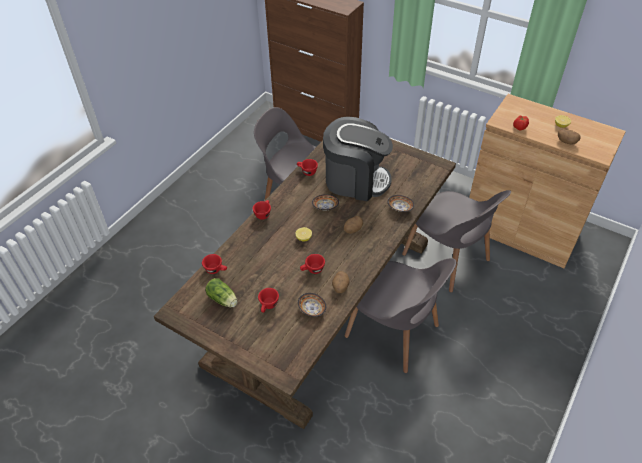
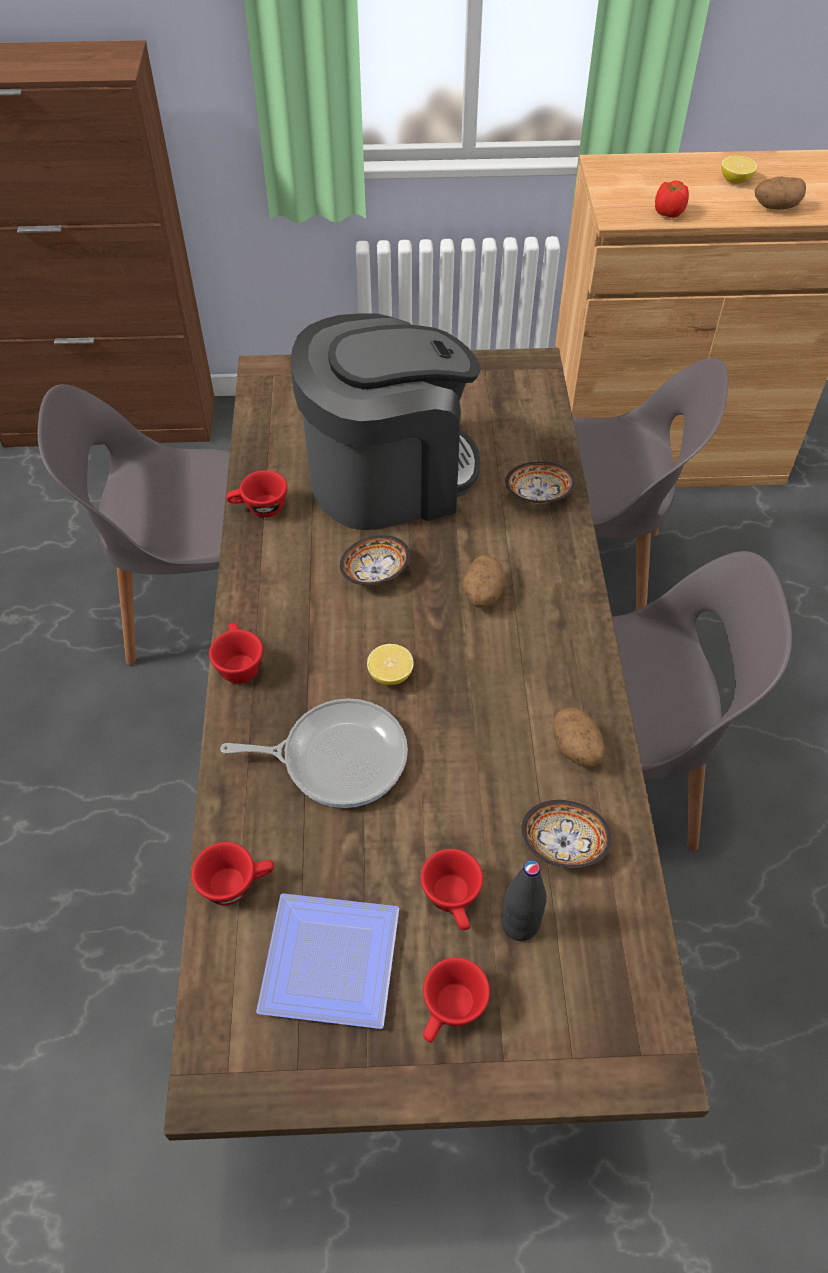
camera: 35 degrees left, 5 degrees up
(223, 300) = (326, 957): lettuce -> plate
(269, 253) = (338, 757): none -> frying pan
(281, 322) = (520, 924): none -> black bottle
(312, 270) = (478, 743): red cup -> red cup (450, 1012)

